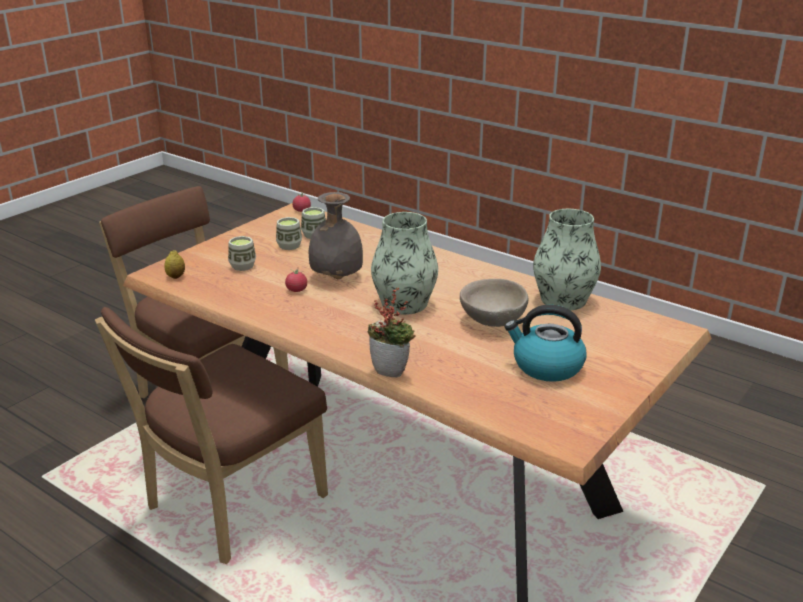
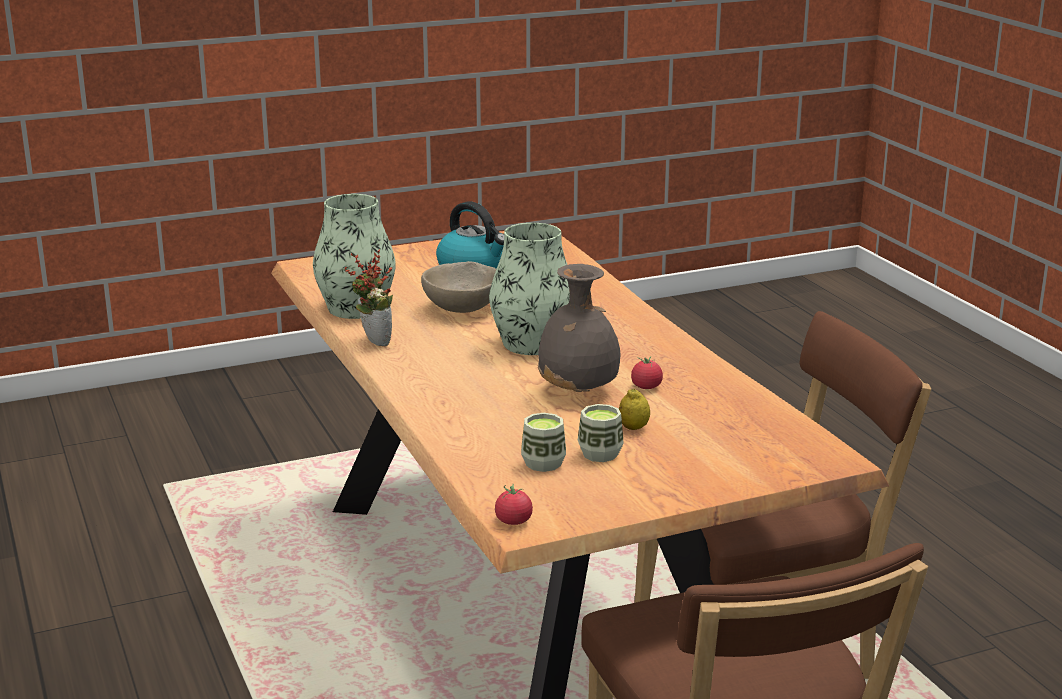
camera: 150 degrees left, 5 degrees down
(176, 276) = (805, 446): lemon -> lemon (633, 428)
(243, 266) = (696, 438): cup -> none
(392, 371) = (619, 295): potted plant -> potted plant (372, 341)

